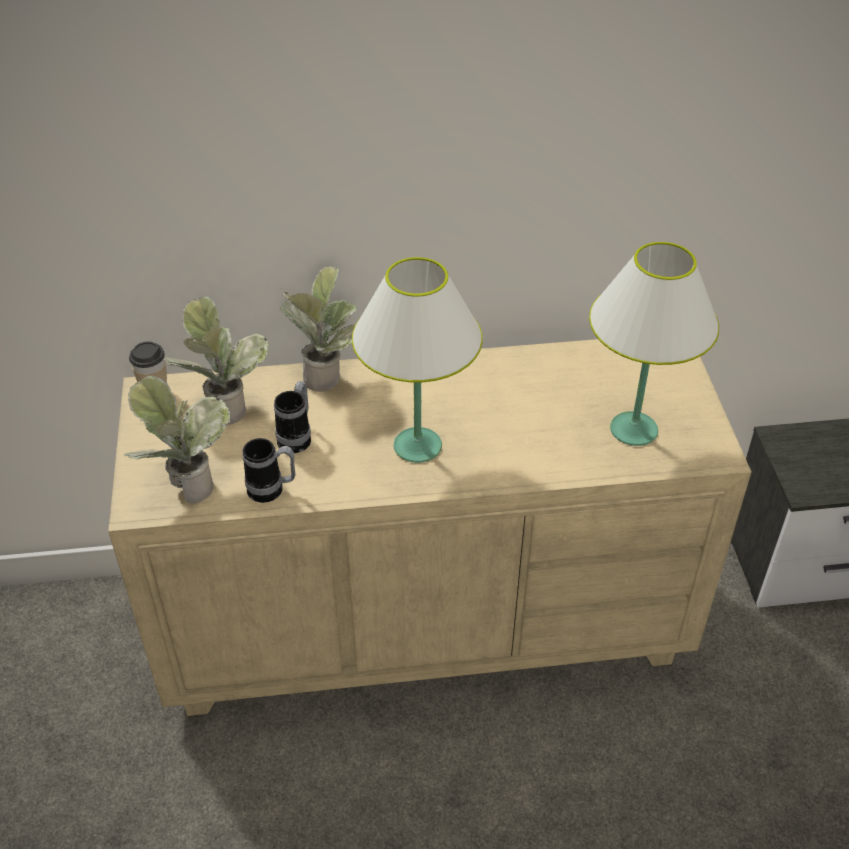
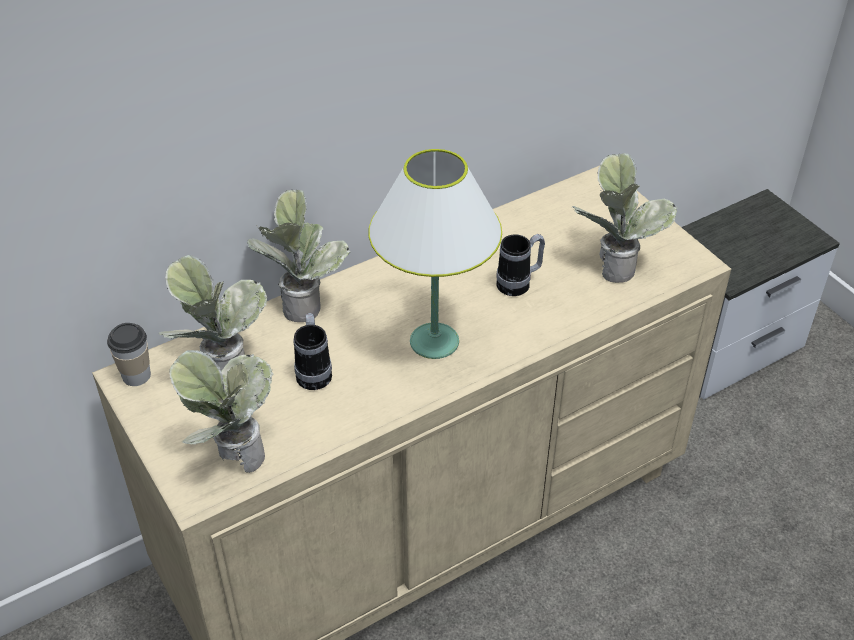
camera: 25 degrees left, 0 degrees up
(272, 490) = (324, 431): mug -> mug (519, 284)
(633, 429) = (613, 264): white table lamp -> potted plant

